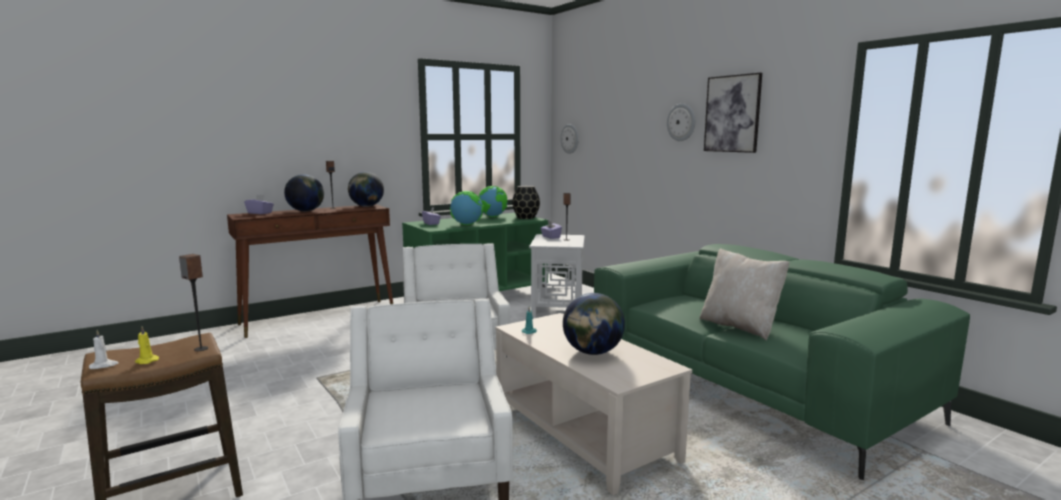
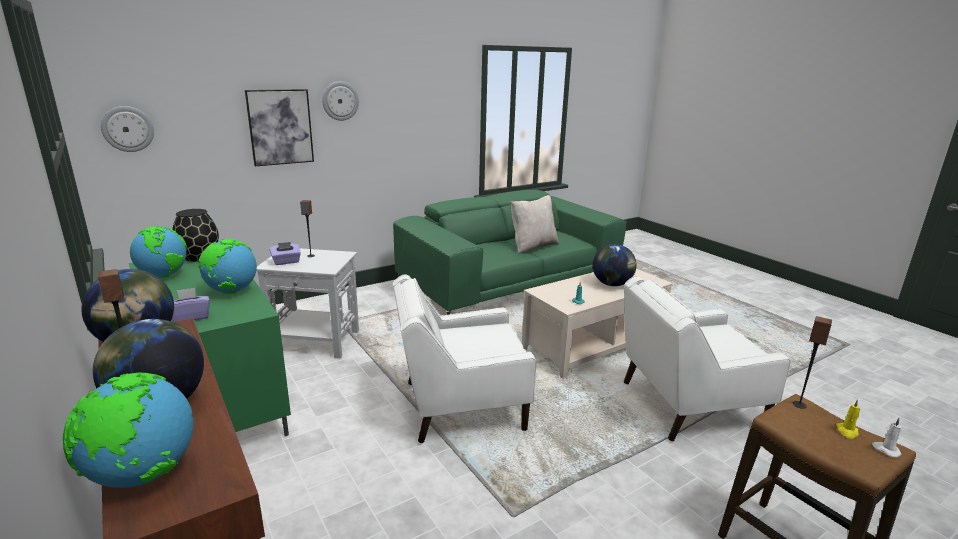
camera: 90 degrees left, 10 degrees up
(260, 213) = (143, 476): purple tissue box -> globe
(732, 114) = (396, 93): picture -> picture (280, 127)

